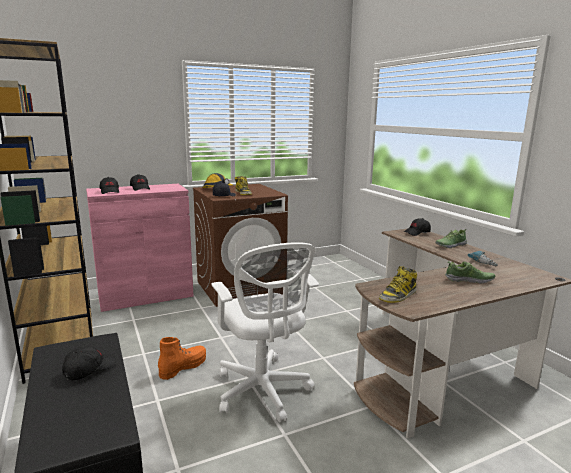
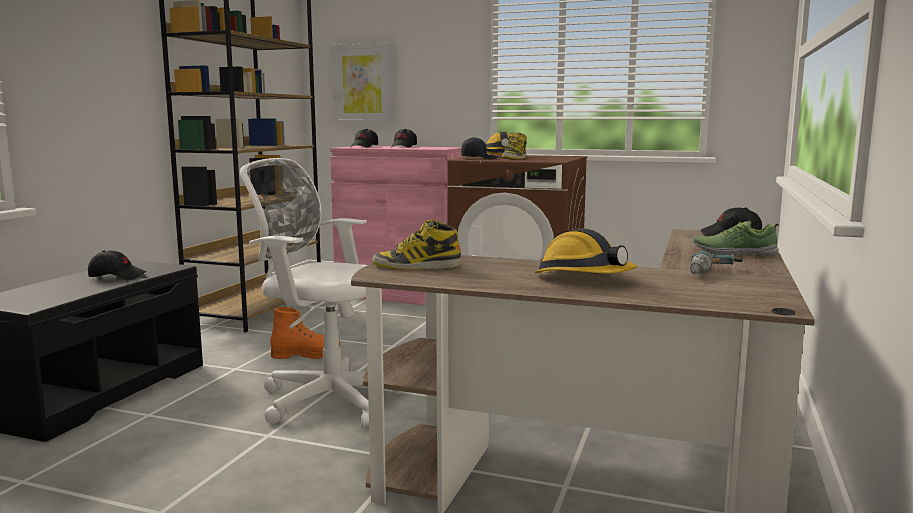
camera: 45 degrees right, 5 degrees down
(76, 137) = (363, 84): none -> picture
(263, 392) = (326, 399): white office chair -> white office chair turned 90 degrees clockwise
(469, 280) = (584, 278): shoe -> hard hat

